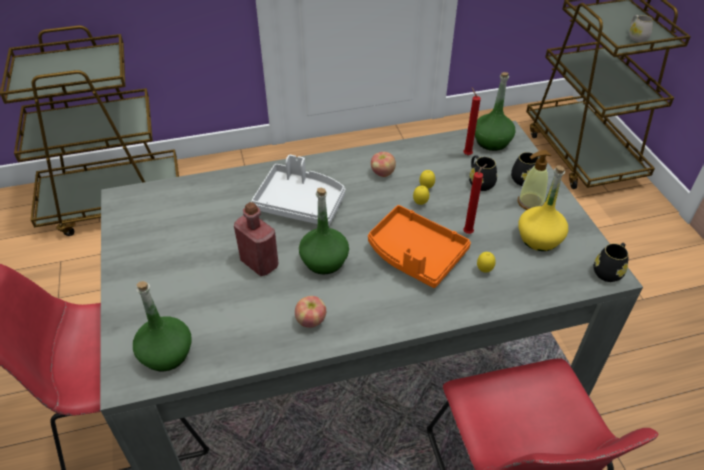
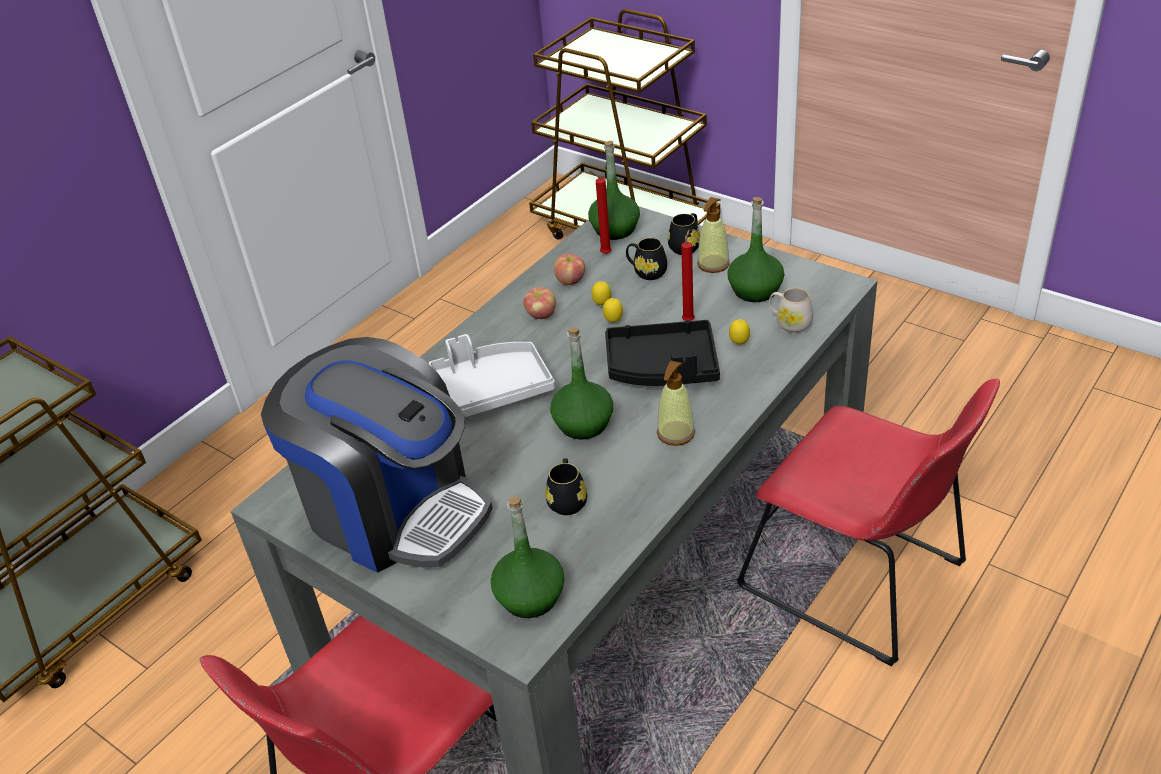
camera: 35 degrees left, 5 degrees down
(168, 243) = (393, 510): none -> coffee machine
(259, 263) = (520, 465): red bottle -> none
(311, 320) = (635, 479): apple -> apple (570, 280)
(370, 307) = (675, 433): none -> soap dispenser
(415, 255) = (662, 367): orange tray -> black tray
(539, 238) = (755, 290): yellow bottle -> green bottle
(609, 270) = (839, 283): black mug -> black mug (567, 499)
(636, 37) = (640, 63): white mug -> white mug (789, 323)

